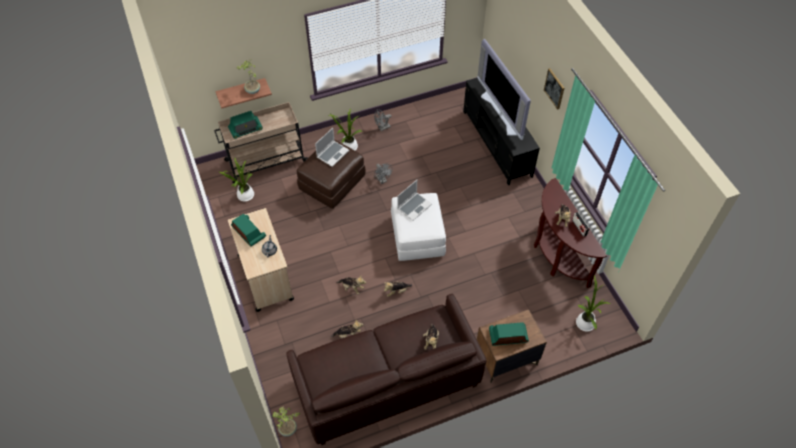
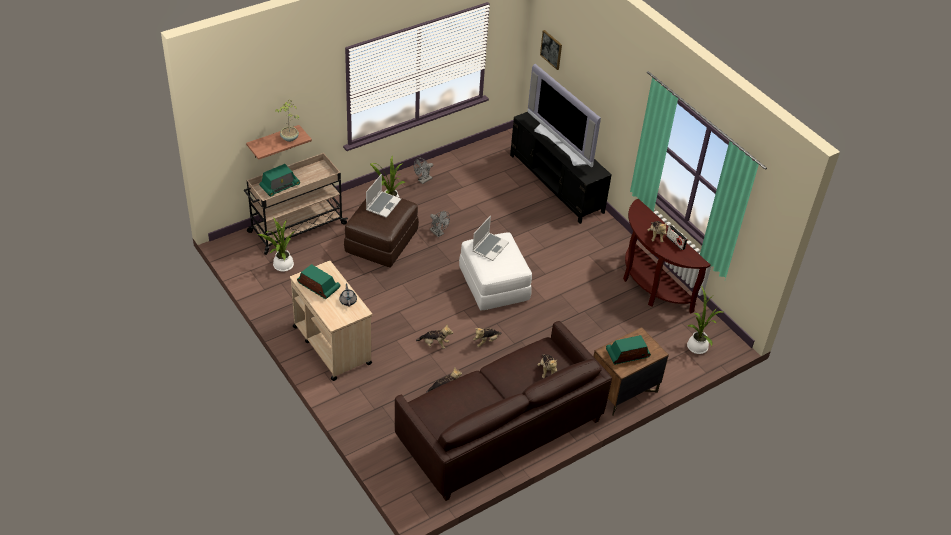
camera: 15 degrees left, 10 degrees down
(288, 429) = (403, 491): potted plant -> none
(554, 88) = (625, 102): picture -> picture (551, 49)

